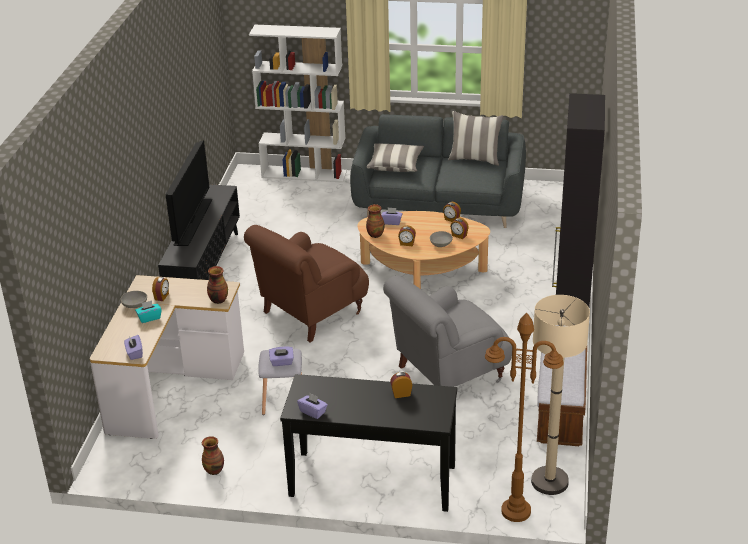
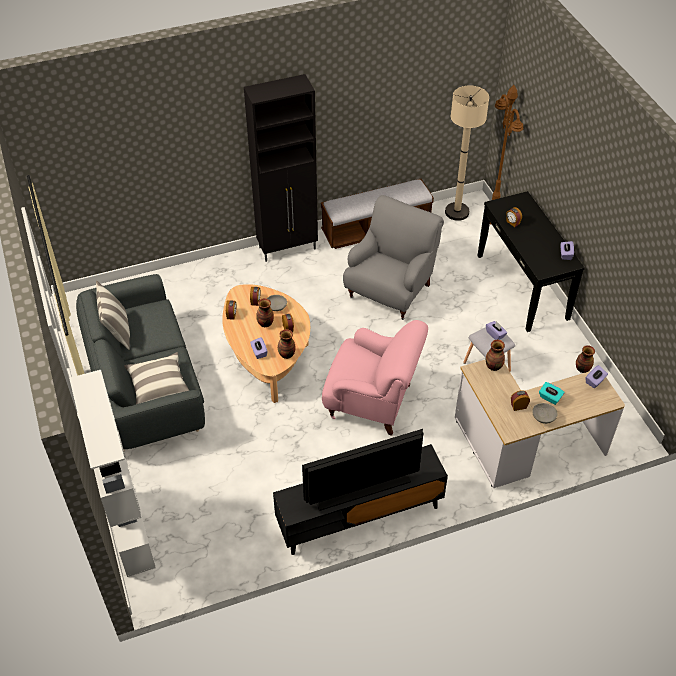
camera: 120 degrees left, 15 degrees up
(310, 313) = (372, 402): brown armchair -> pink armchair
(424, 233) = (265, 323): none -> vase
(447, 374) = (390, 290): grey armchair -> grey armchair turned 90 degrees counterclockwise

